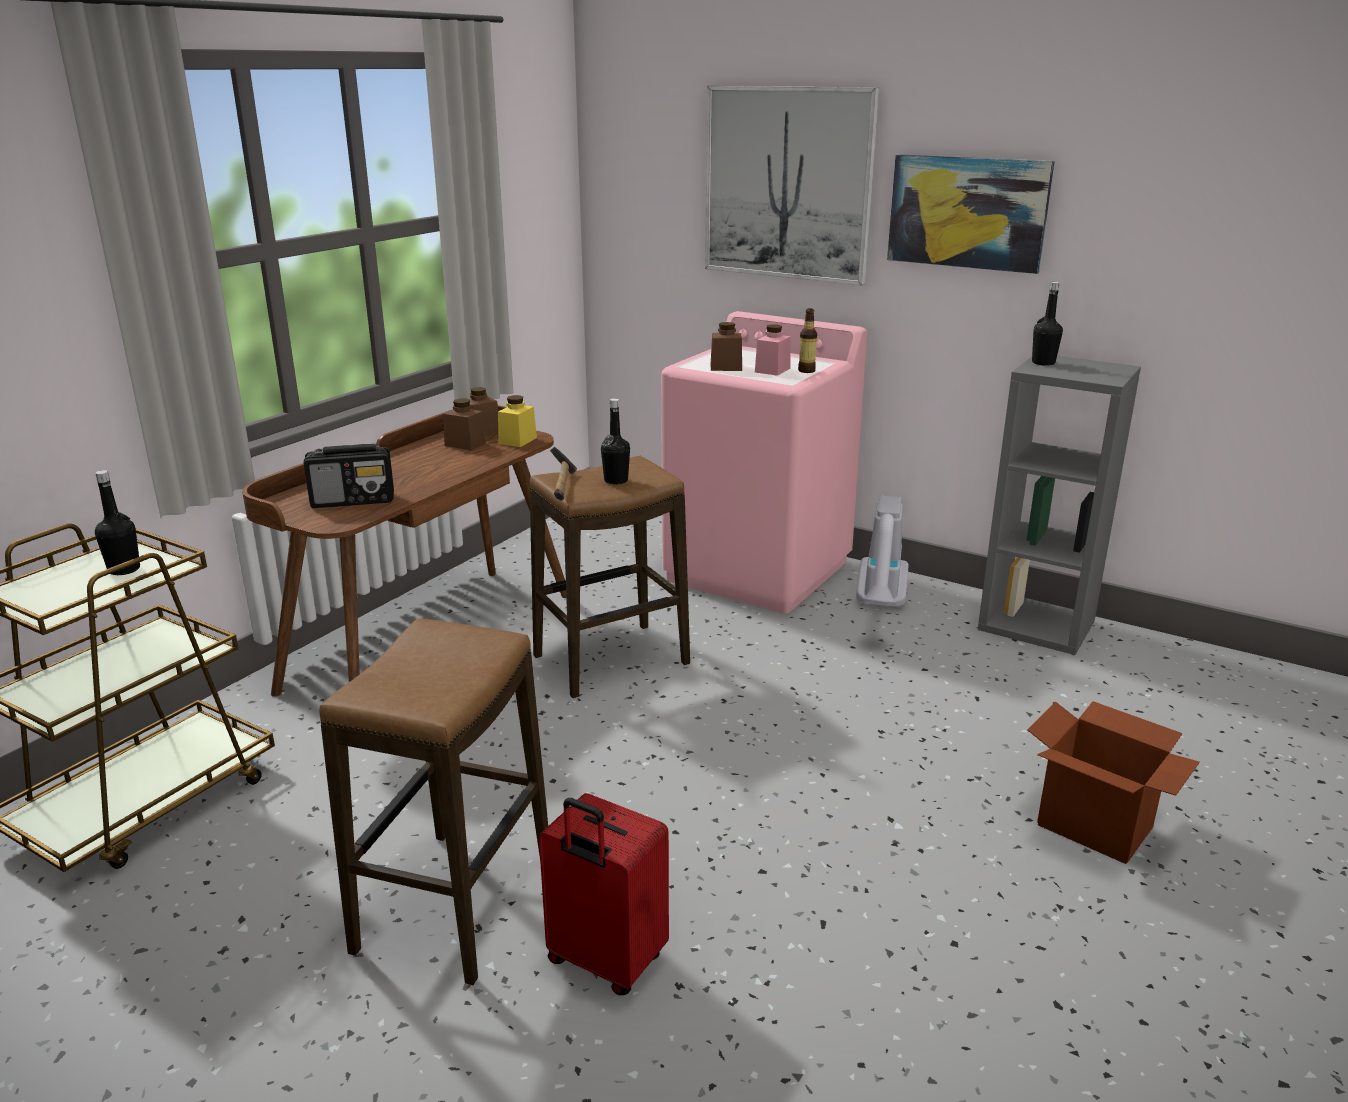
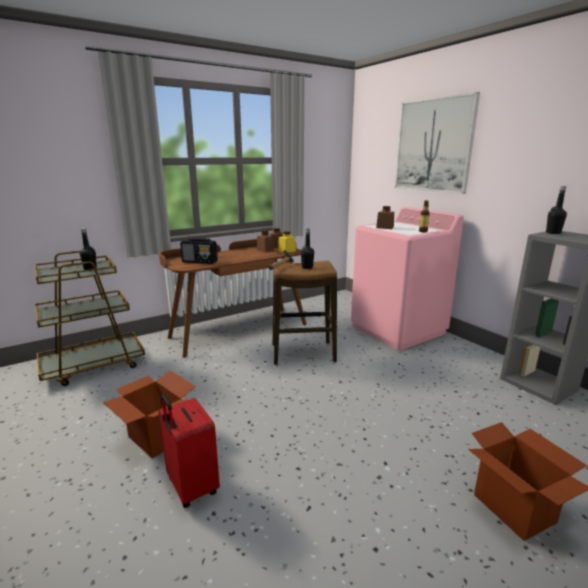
camera: 25 degrees right, 5 degrees down
(455, 903) = (156, 437): stool -> cardboard box
(772, 370) = (406, 230): pink jar -> none
(880, 607) = (450, 357): vacuum cleaner -> none
(967, 212) = (521, 153): picture -> none

